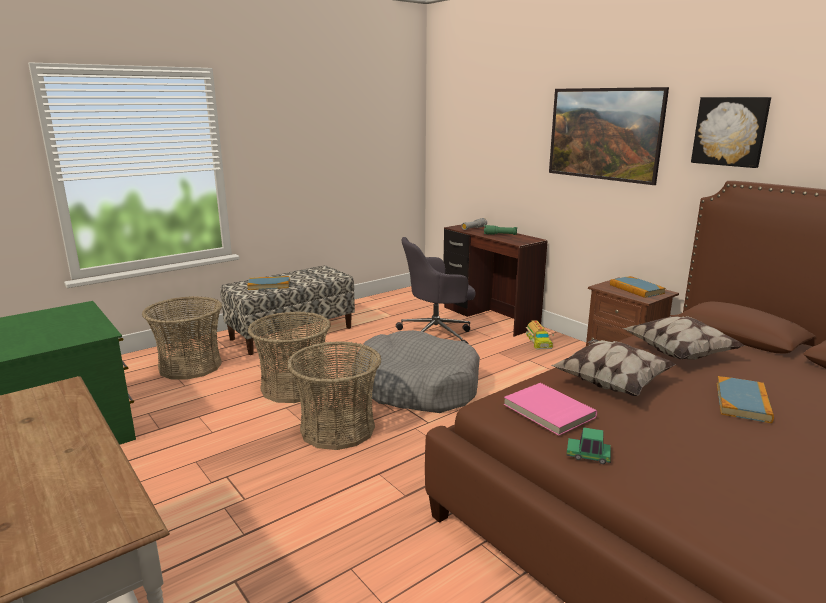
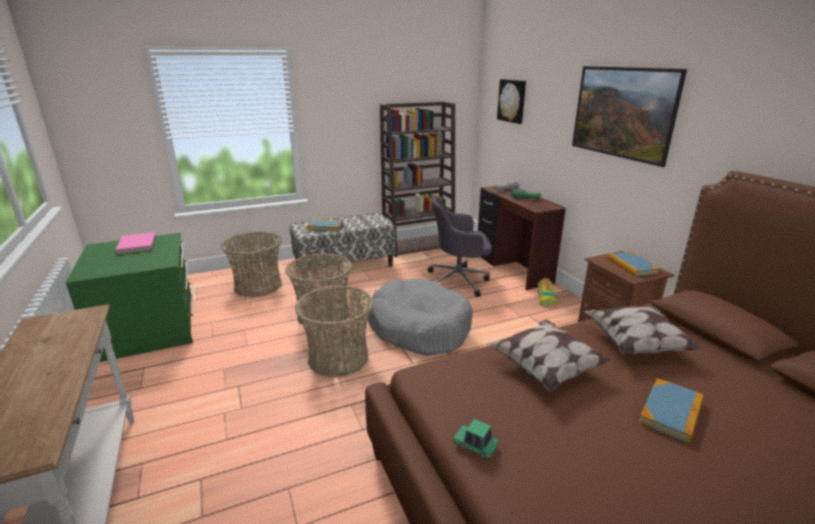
camera: 15 degrees right, 5 degrees up
(371, 303) = (419, 245): none -> brown bookcase
(547, 411) = (465, 390): pink book -> pink book (136, 245)
(730, 131) = (743, 119): picture -> picture (512, 101)

